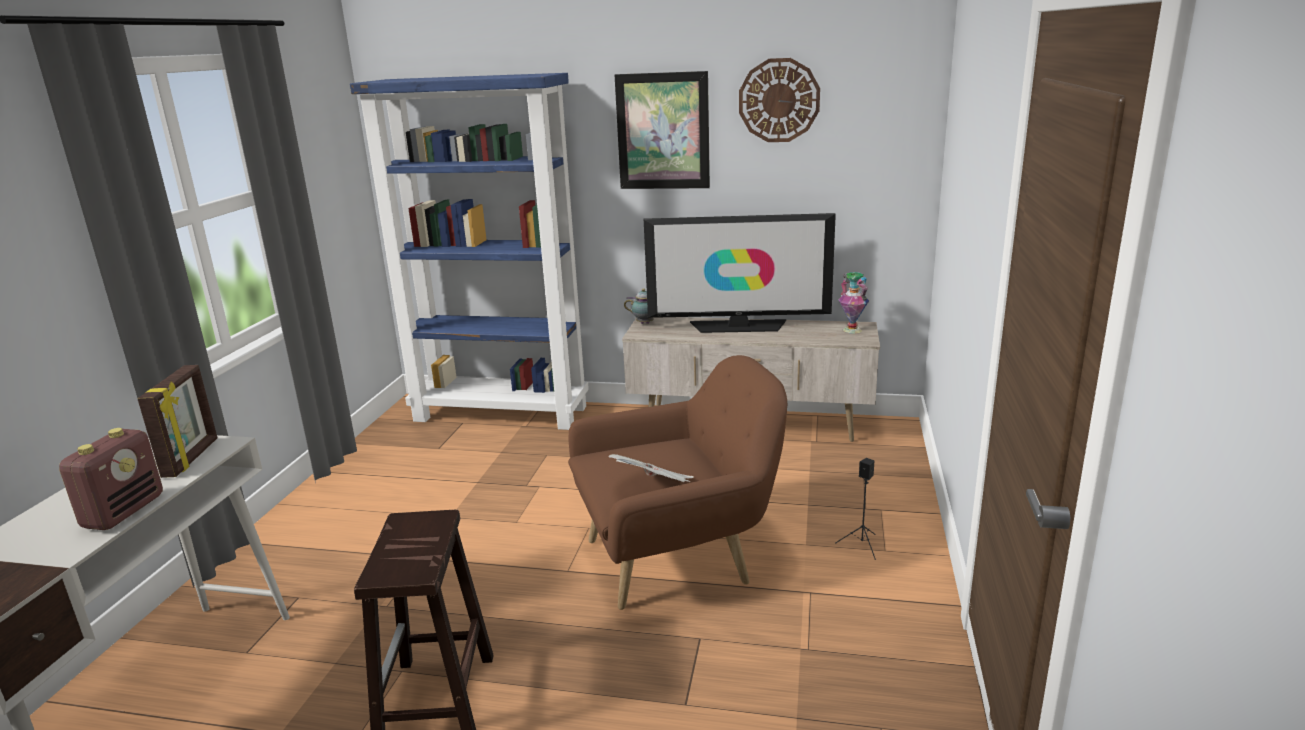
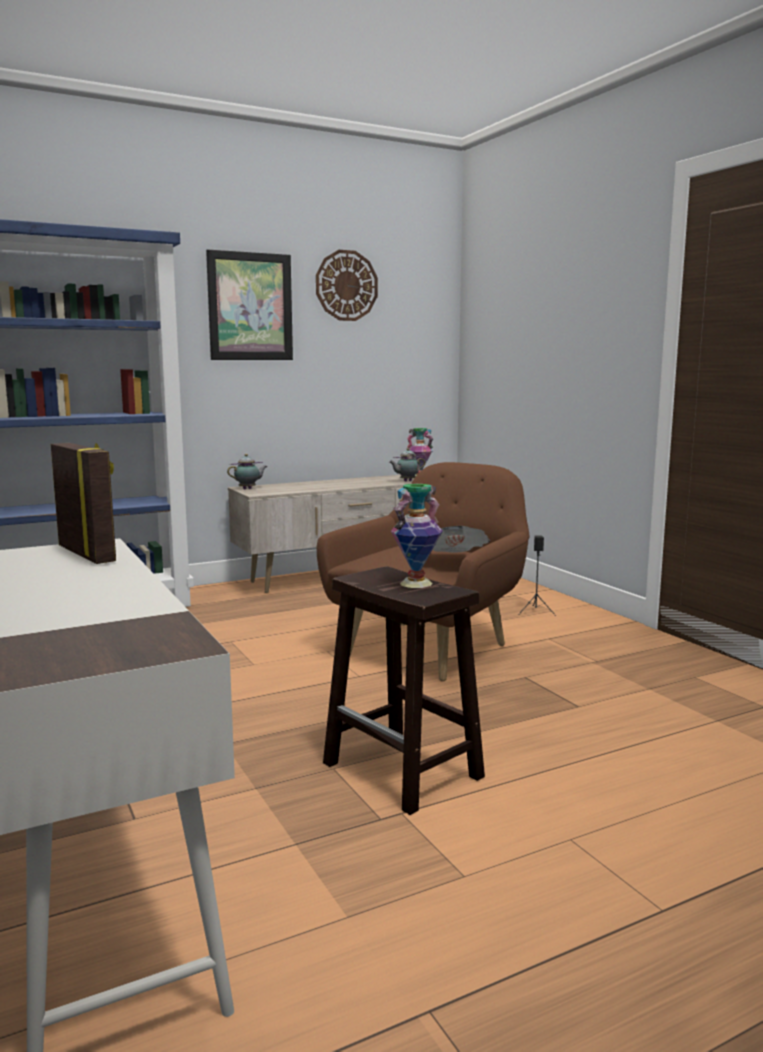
camera: 40 degrees left, 10 degrees down
(124, 511) = (127, 582): radio -> none
(421, 548) = (416, 583): none -> vase
(738, 326) = (332, 483): television -> none
(819, 337) = (406, 481): none -> teapot

